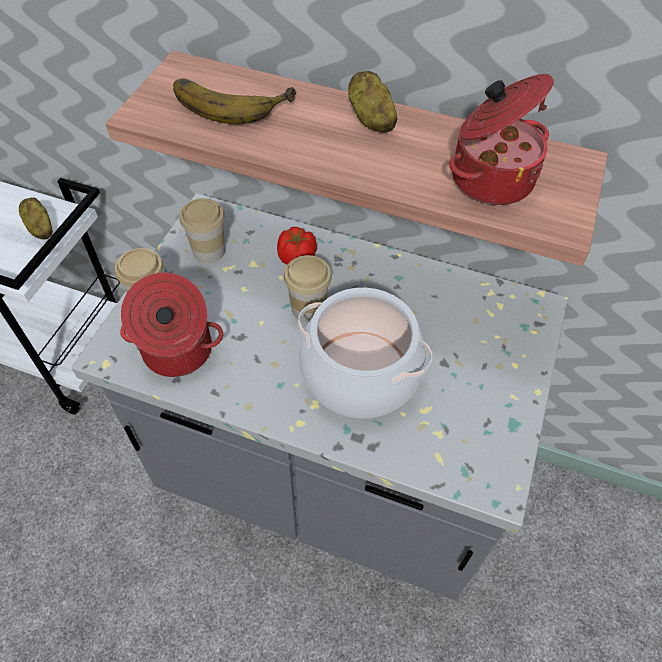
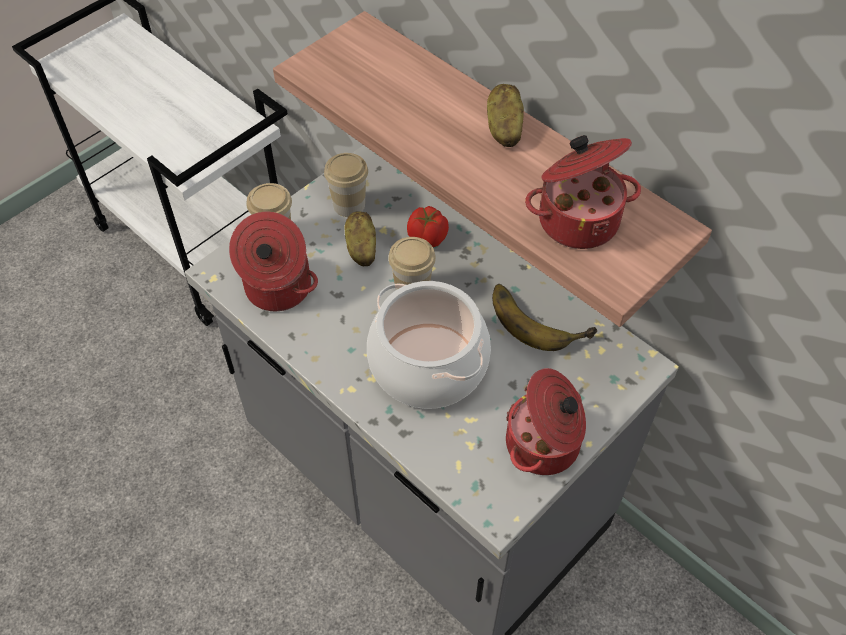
camera: 25 degrees right, 0 degrees up
(40, 228) = (222, 132): potato -> potato (361, 249)
(231, 100) = (389, 75): banana -> banana (539, 317)
(502, 408) = (544, 445): none -> cooking pot

